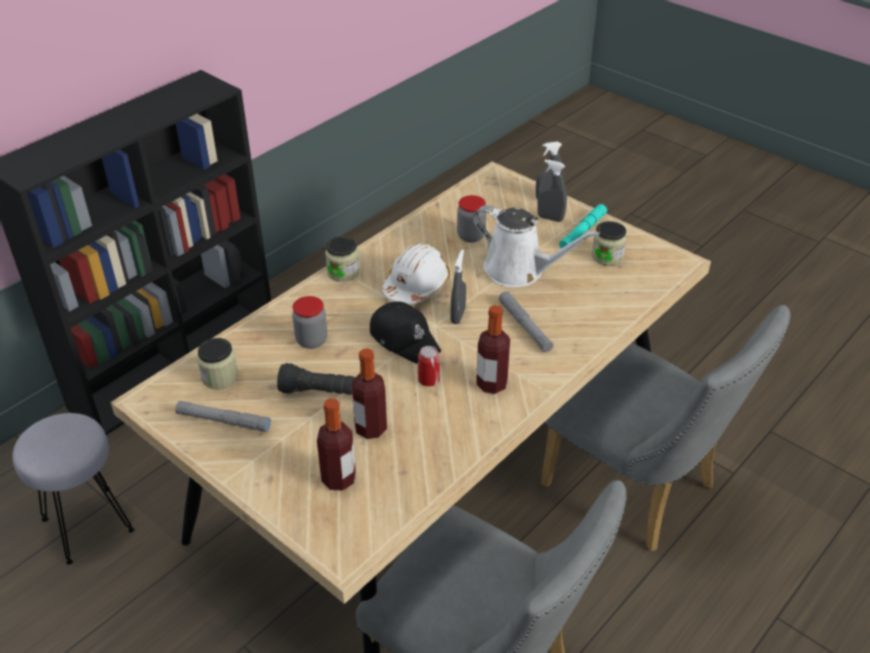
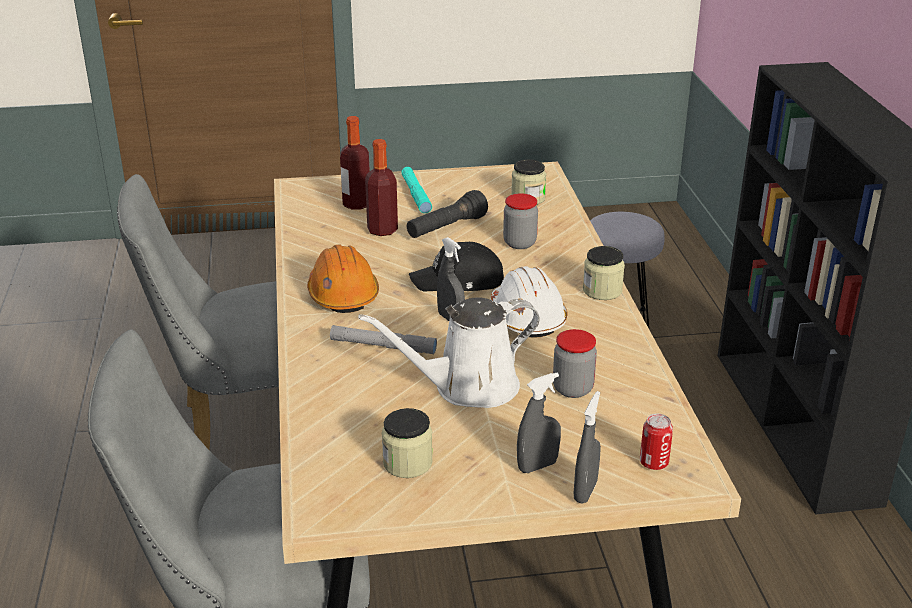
camera: 130 degrees right, 10 degrees down
(223, 421) = (477, 187): grey flashlight -> none
(428, 380) = (393, 271): can -> can (653, 463)
(491, 384) = (343, 294): bottle -> orange hard hat
(582, 231) = (478, 475): turquoise flashlight -> turquoise flashlight (416, 195)

